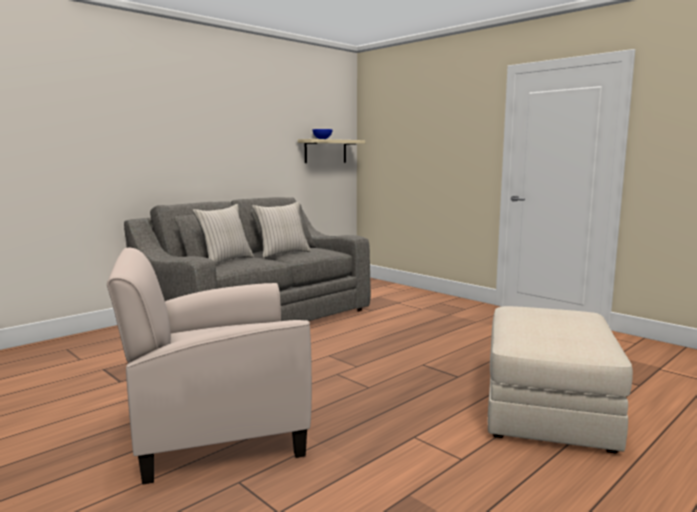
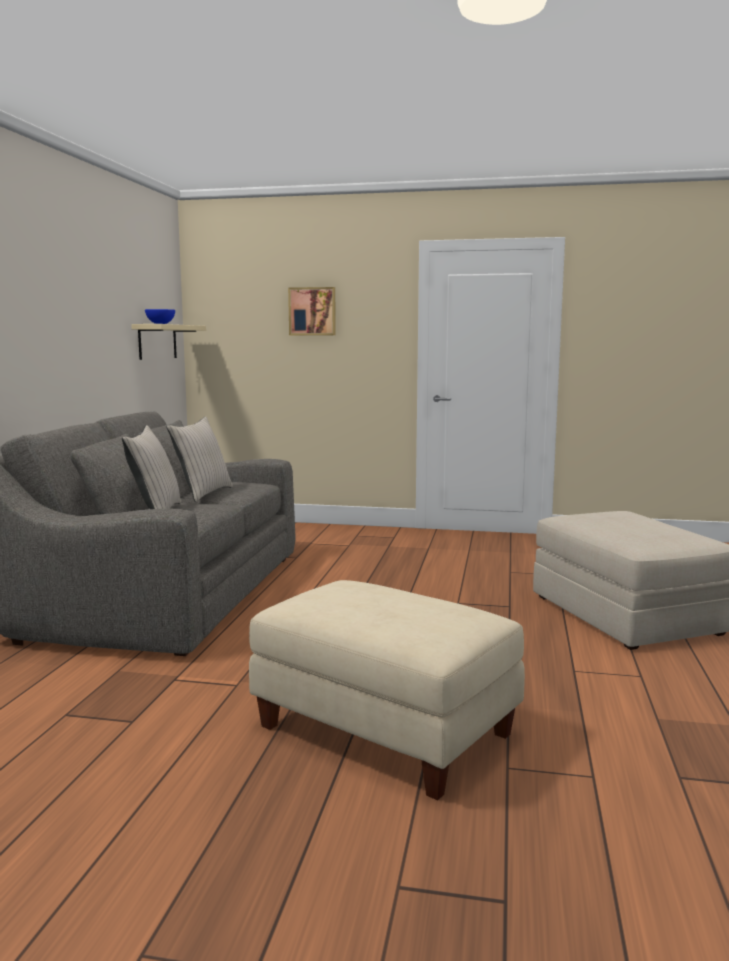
camera: 35 degrees left, 0 degrees up
(216, 430) = (382, 730): beige armchair -> beige ottoman
(431, 127) = (312, 311): none -> picture

